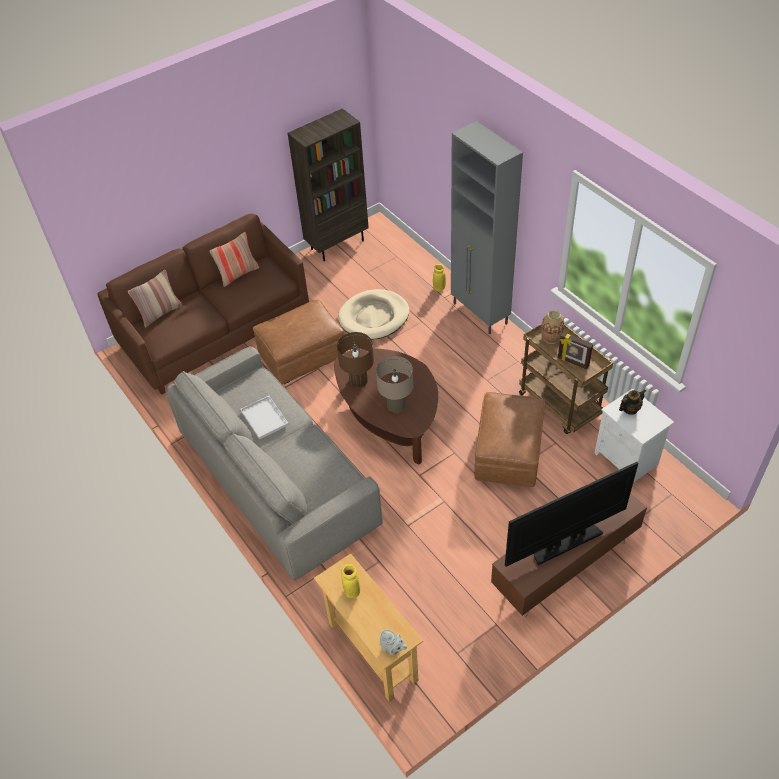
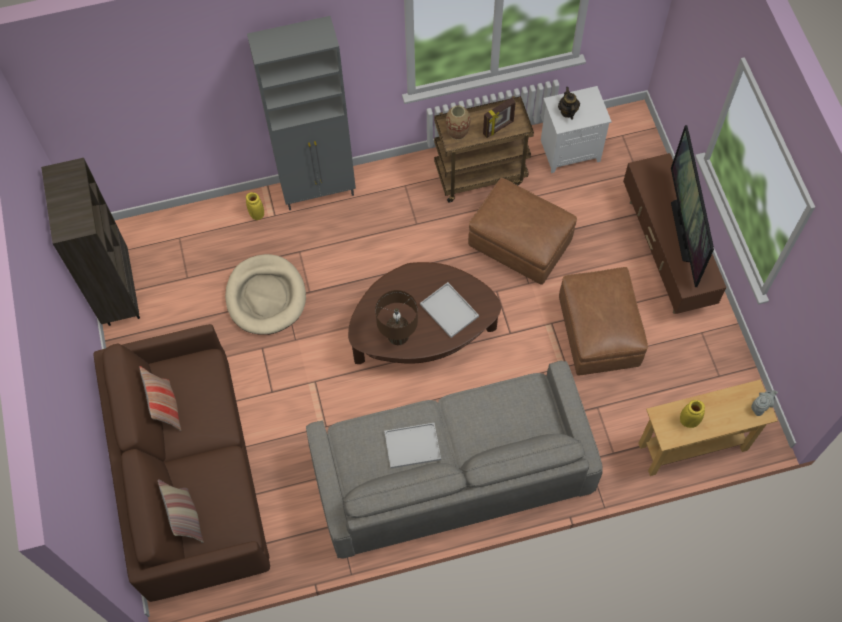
camera: 70 degrees left, 15 degrees up
(302, 357) = (289, 392): brown ottoman -> brown ottoman (598, 333)
(396, 405) = (450, 311): beige table lamp -> white tray

